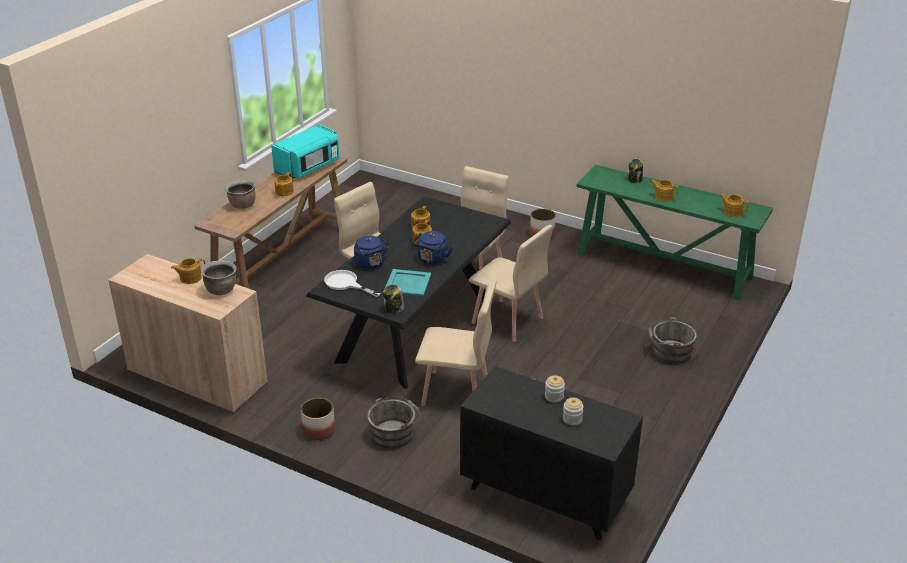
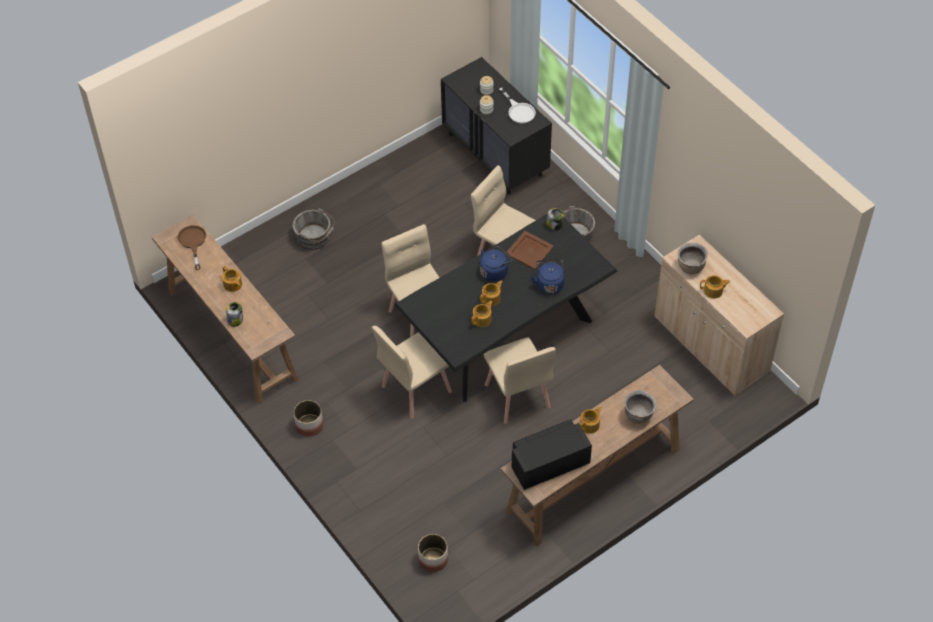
camera: 155 degrees left, 20 degrees up
(308, 167) = (549, 463): turquoise microwave -> black microwave
(318, 430) = (628, 257): planter -> planter (433, 559)
(346, 284) = (580, 266): white frying pan -> white frying pan (519, 111)
(407, 282) = (529, 250): turquoise tray -> brown tray
(664, 266) = (231, 334): green console table -> brown console table
(732, 212) = (193, 242): teapot -> brown frying pan

